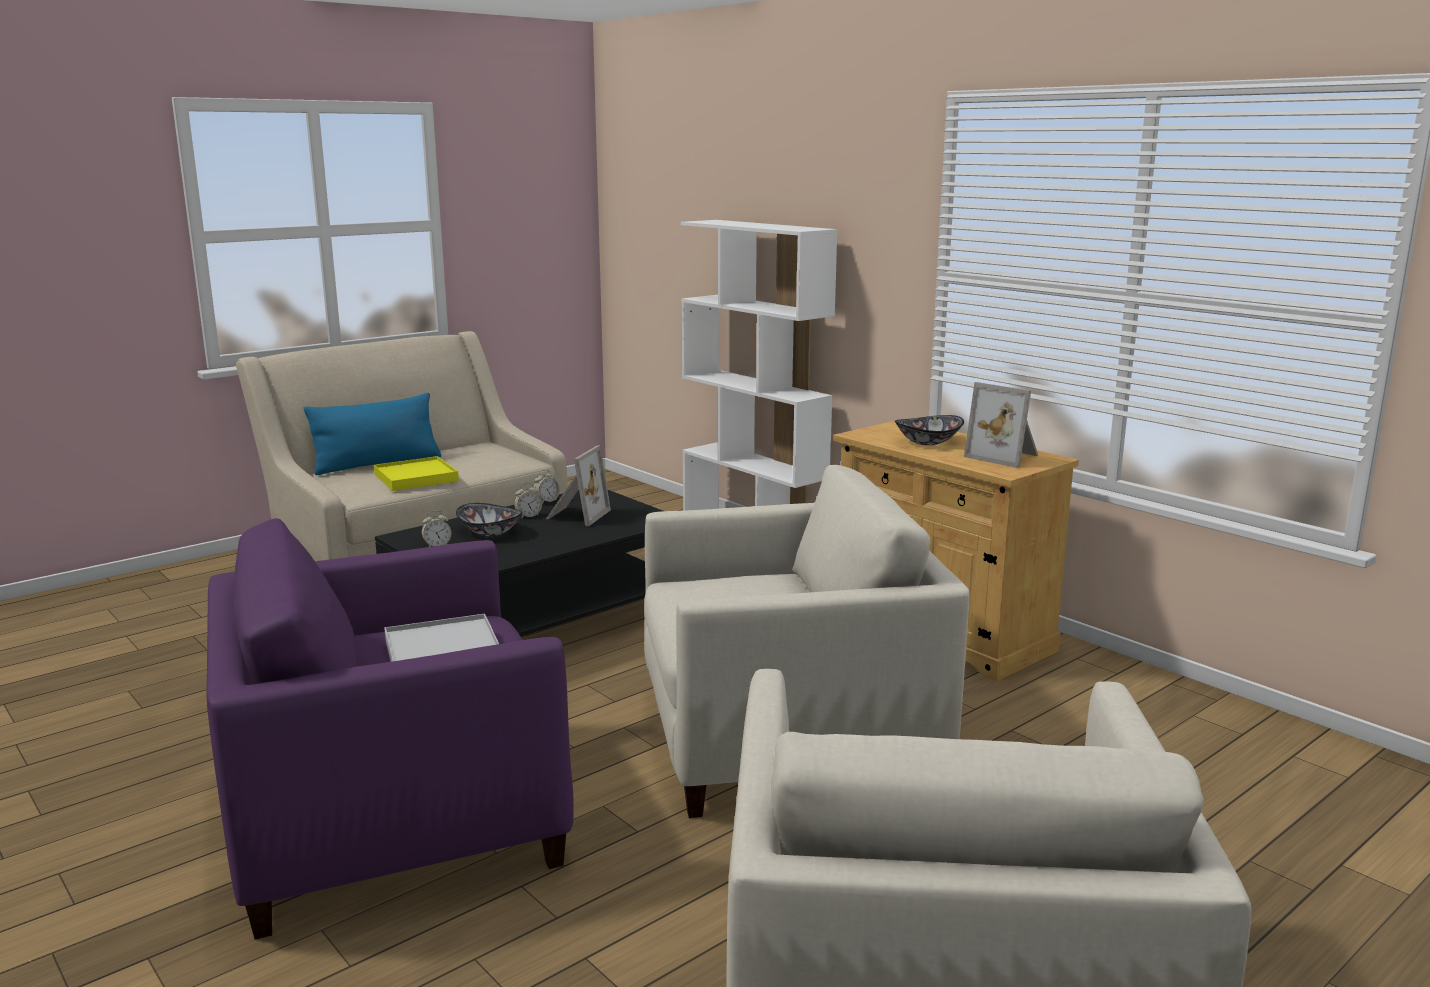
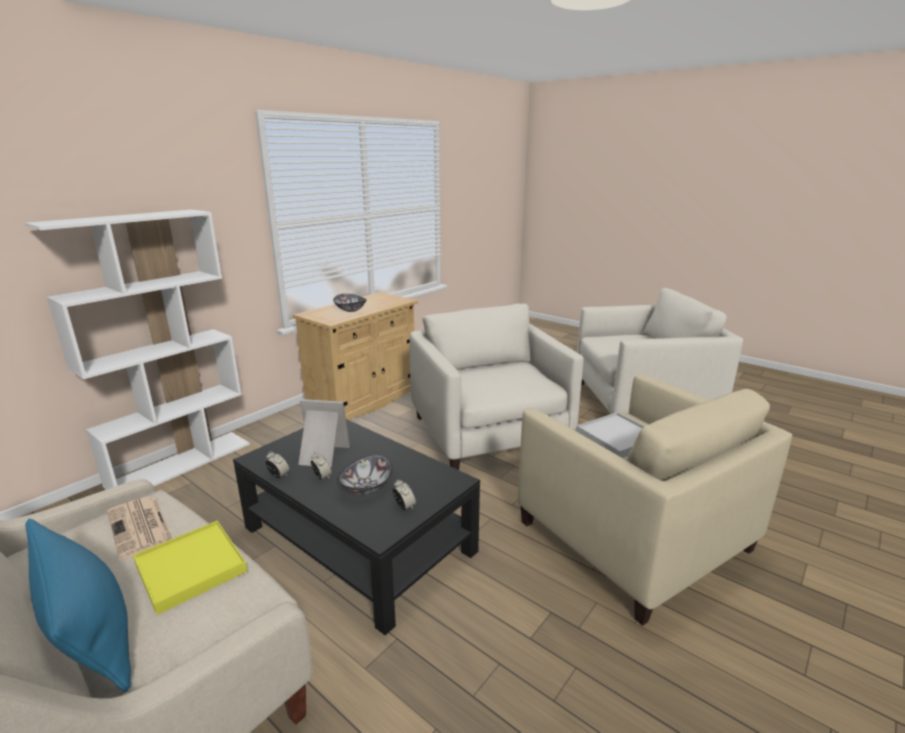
camera: 100 degrees left, 5 degrees up
(396, 818) = (632, 535): purple armchair -> beige armchair
(488, 462) = (140, 527): none -> newspaper
(1005, 456) = (378, 300): picture frame -> none

